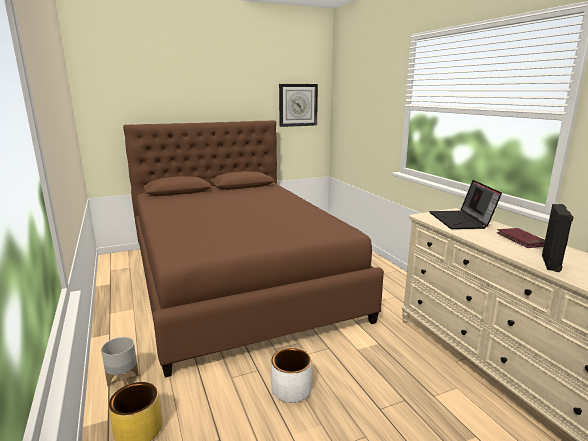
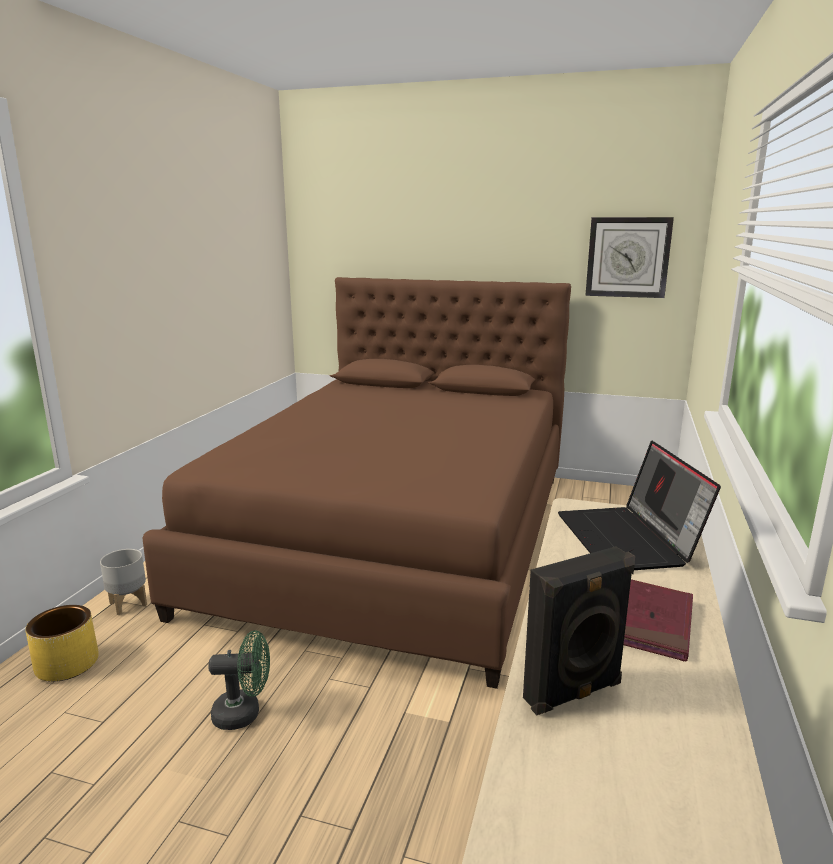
camera: 40 degrees right, 0 degrees up
(291, 389) = (244, 713): white planter -> green fan
(461, 221) = (629, 540): laptop -> laptop turned 45 degrees counterclockwise

